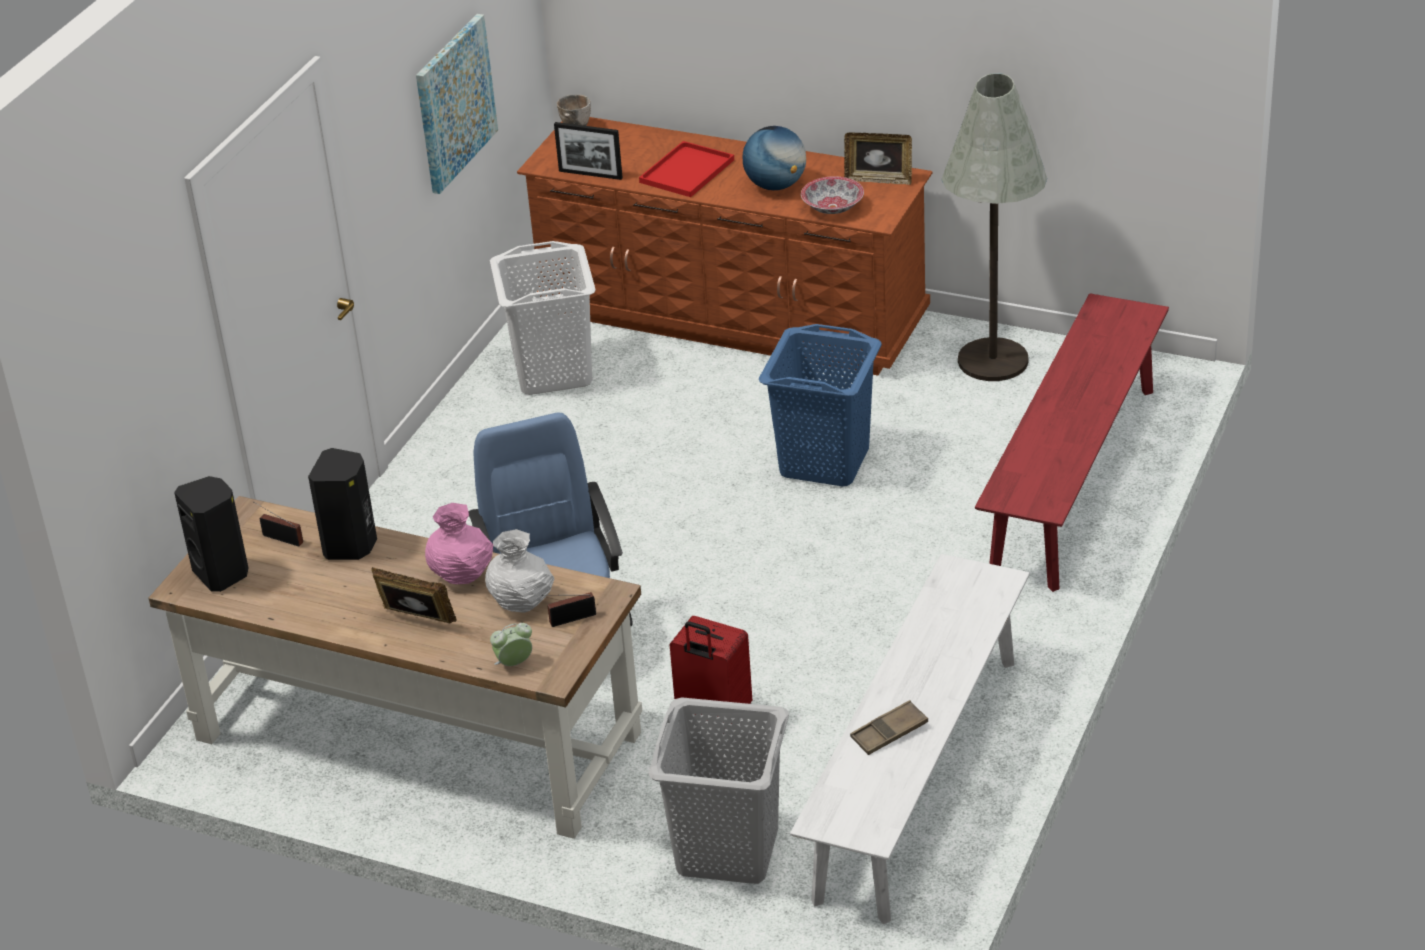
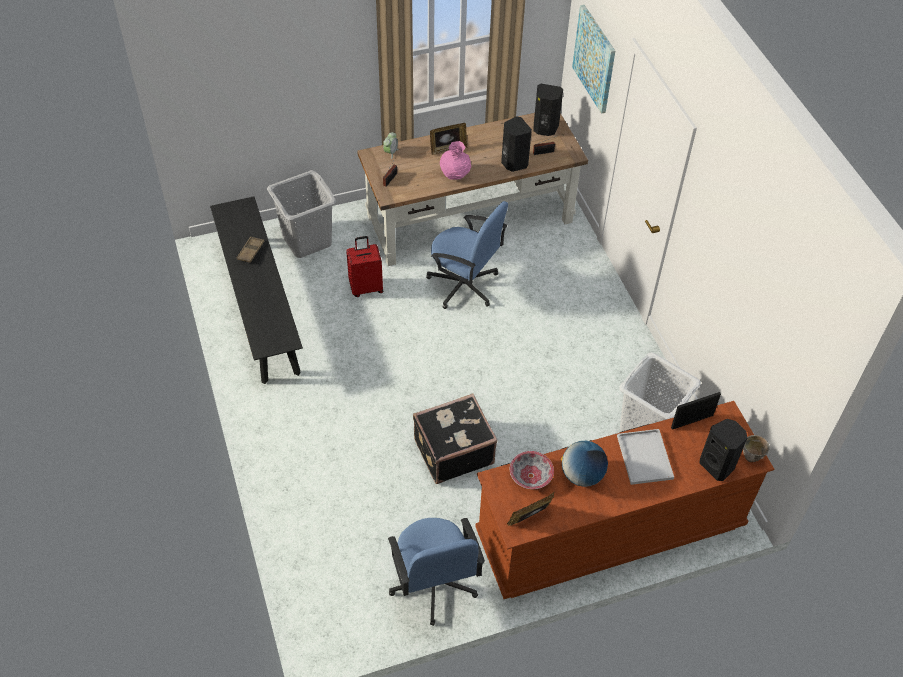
camera: 135 degrees right, 15 degrees up
(454, 102) = (740, 313): picture -> picture (595, 59)
(522, 602) = (417, 176): white vase -> none
(621, 136) = (717, 465): none -> black speaker
(687, 170) = (645, 458): red tray -> white tray
(825, 461) = (452, 451): blue laundry basket -> black suitcase
(917, 777) = (260, 307): white bench -> black bench
(993, 361) = (433, 584): grey floor lamp -> blue office chair
(1074, 480) = (317, 515): red bench -> none

